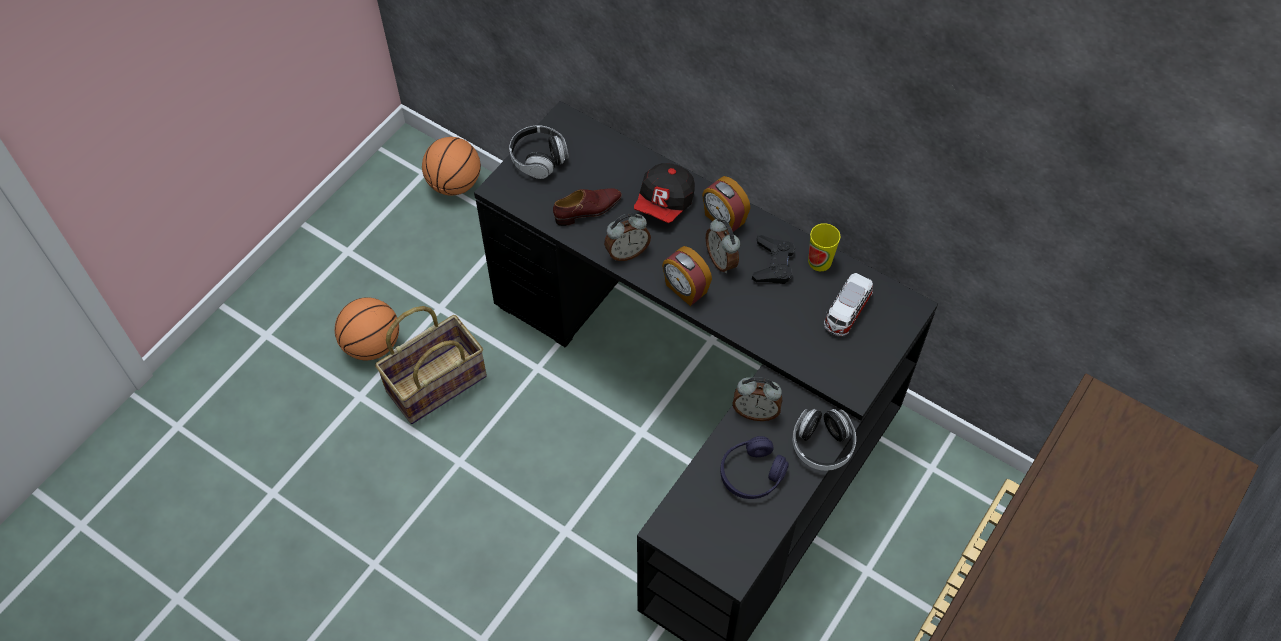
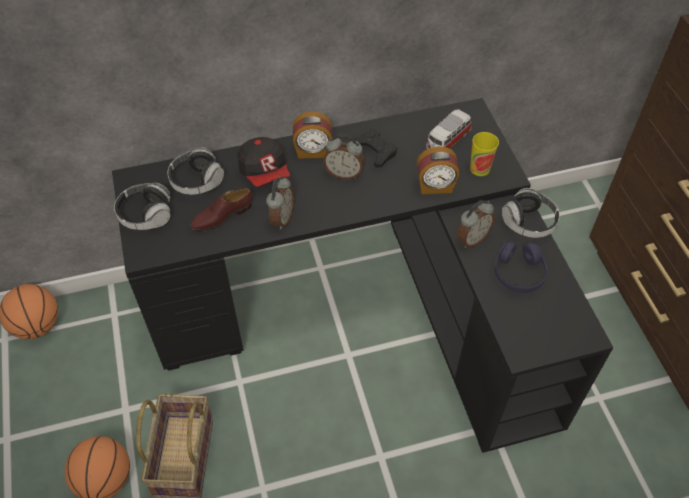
camera: 50 degrees left, 5 degrees down
(588, 210) = (222, 216): brown shoe -> brown shoe turned 135 degrees counterclockwise
(606, 164) = (196, 181): none -> headphones
(685, 289) = (346, 207): alarm clock -> alarm clock (435, 186)
(819, 261) = (396, 128): cup -> cup (480, 168)
(846, 312) = (447, 141): toy car -> toy car turned 60 degrees clockwise

